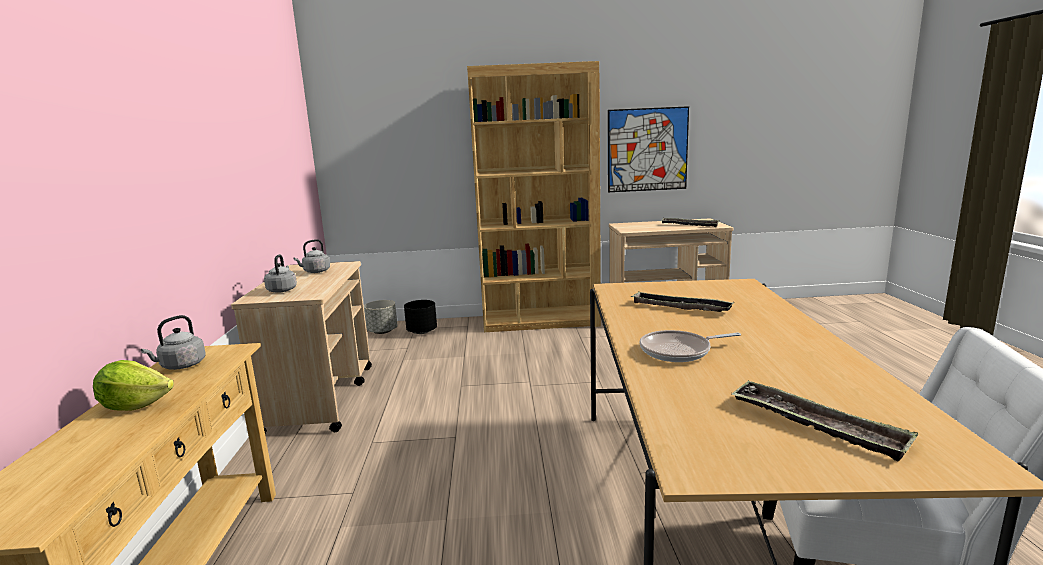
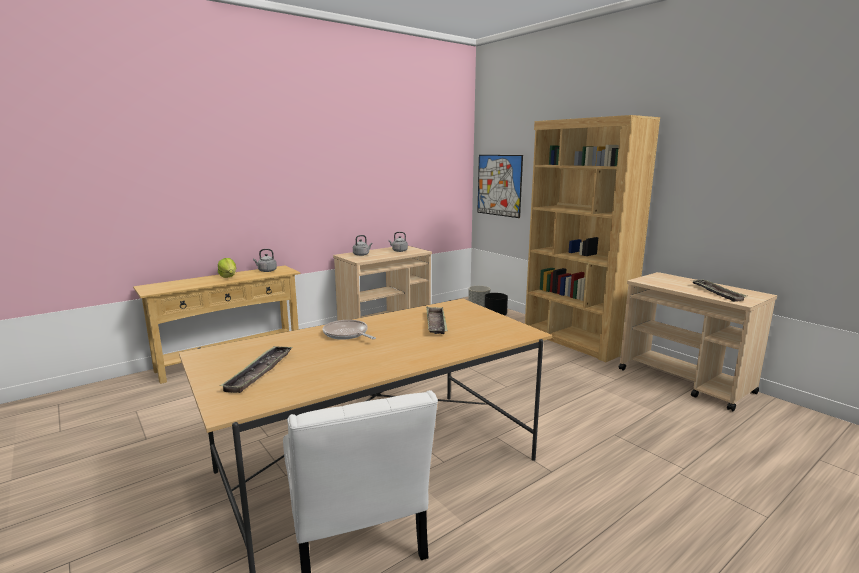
camera: 55 degrees right, 0 degrees up
(647, 150) = (711, 204): picture -> picture (499, 185)

